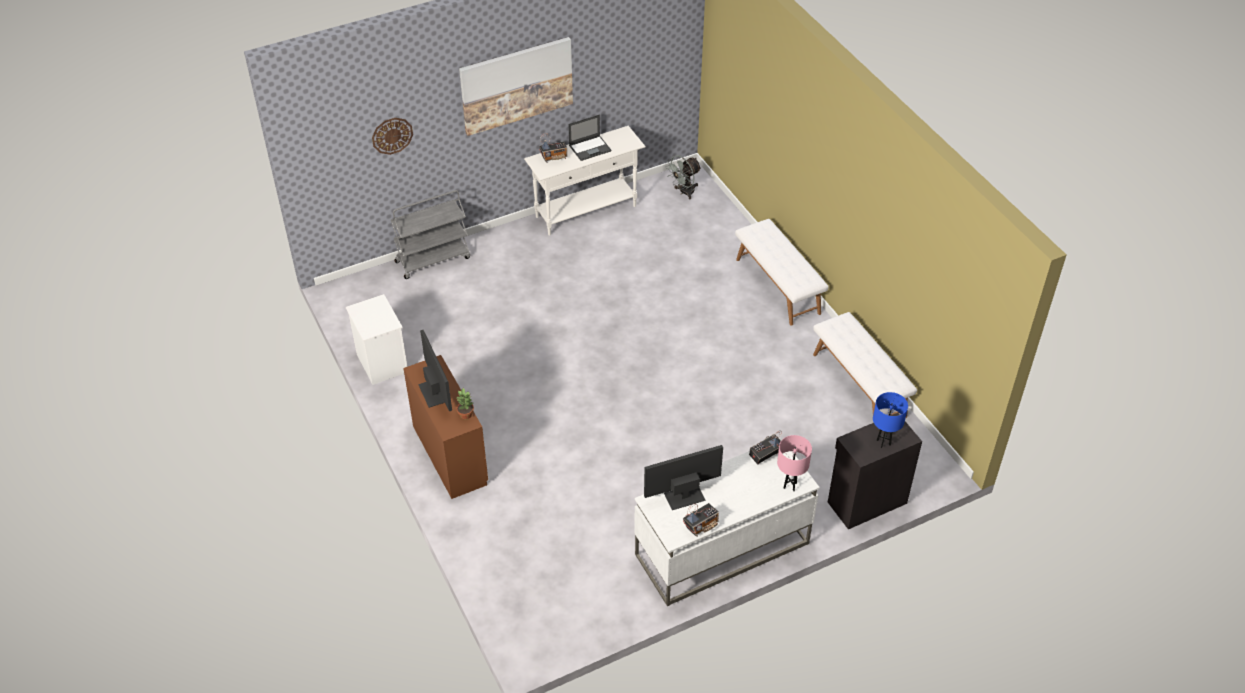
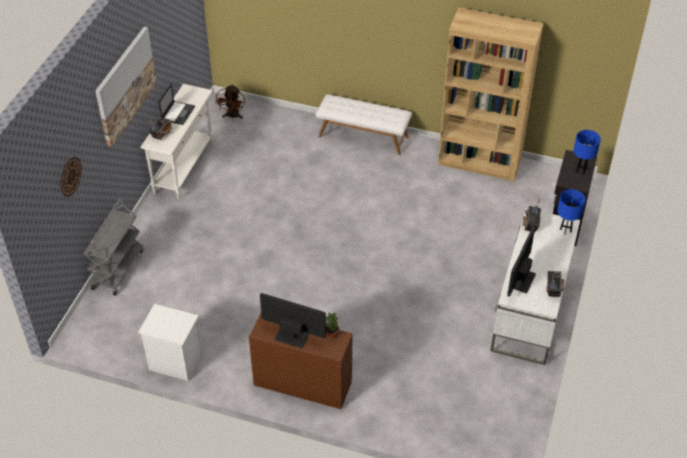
camera: 45 degrees left, 0 degrees up
(684, 192) = (232, 116): grey fan -> brown fan
(790, 485) = (565, 231): pink table lamp -> blue table lamp
(859, 384) = (479, 162): white bench -> brown bookcase

